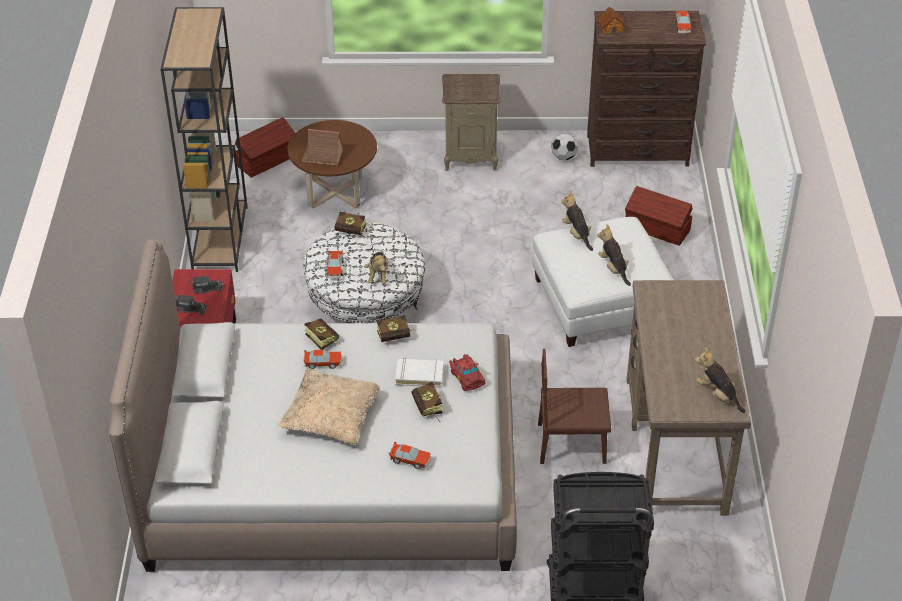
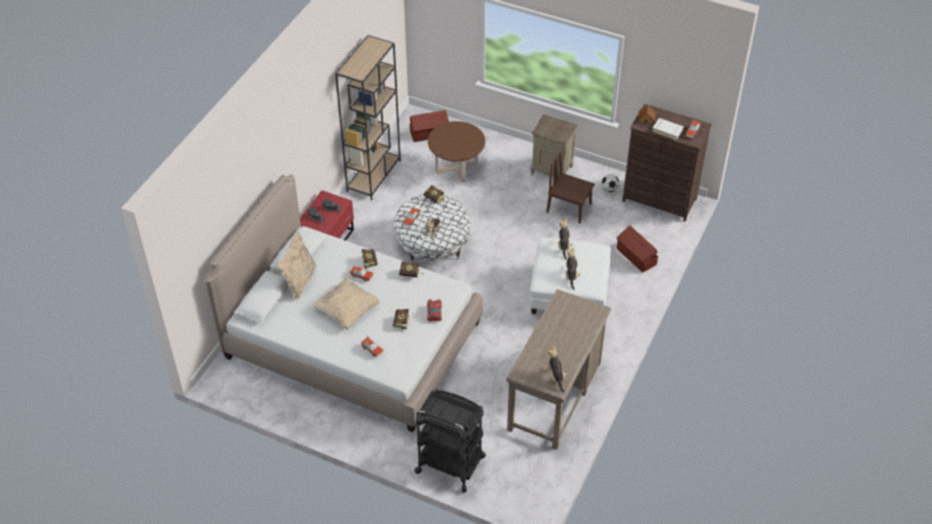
camera: 25 degrees right, 5 degrees up
(231, 402) = (300, 281): none -> beige pillow
(323, 156) = (447, 145): toy house -> none
(419, 375) = (409, 302): white book -> white book (667, 130)
(572, 443) = (495, 372): brown chair -> brown chair (569, 208)

